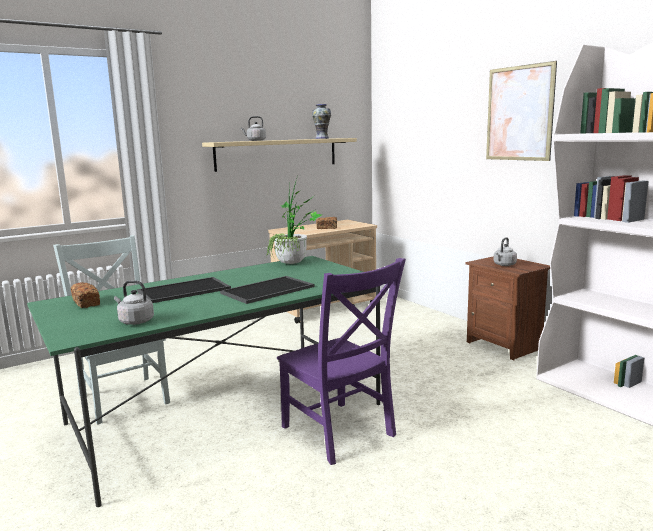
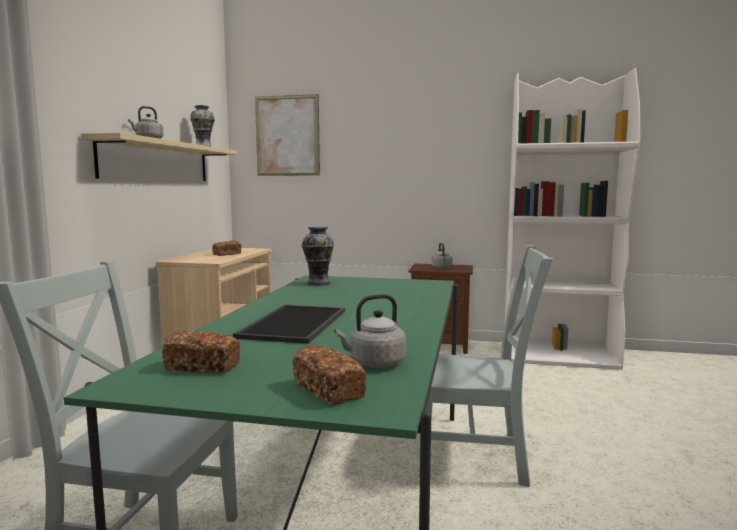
camera: 45 degrees left, 5 degrees down
(82, 327) = (328, 390): none -> bread
(268, 290) = (390, 305): tray -> none
(294, 264) = (318, 283): potted plant -> vase
(340, 433) = (477, 457): purple chair -> grey chair
(519, 113) = (429, 131): picture -> picture (287, 136)

